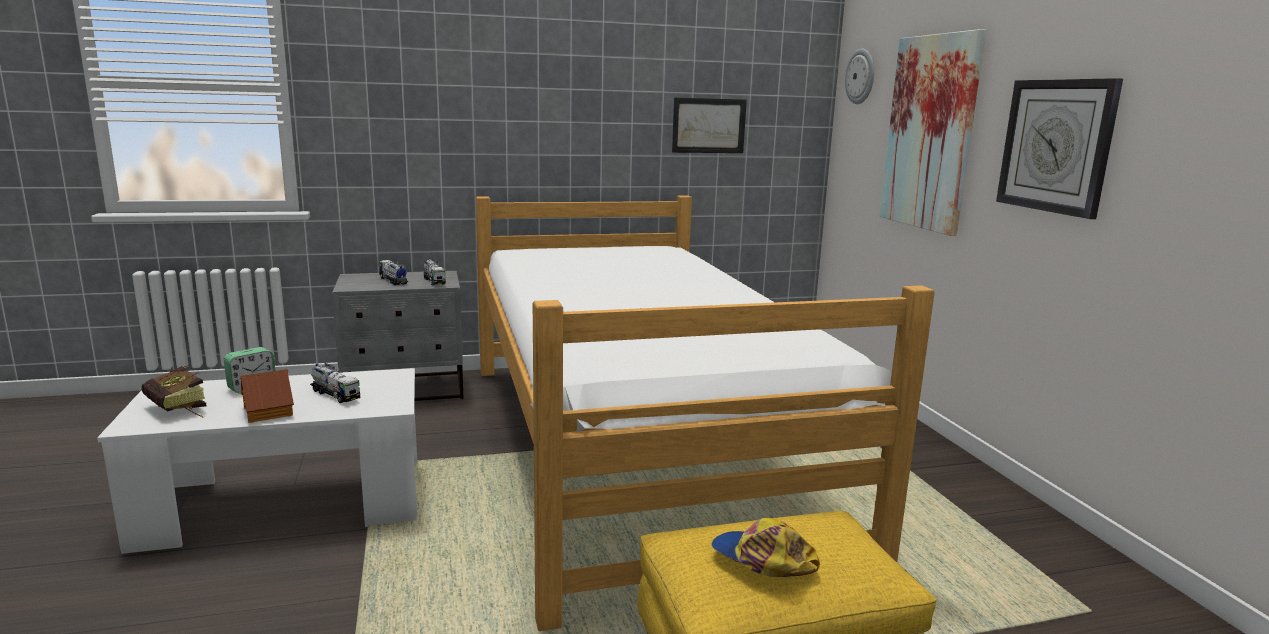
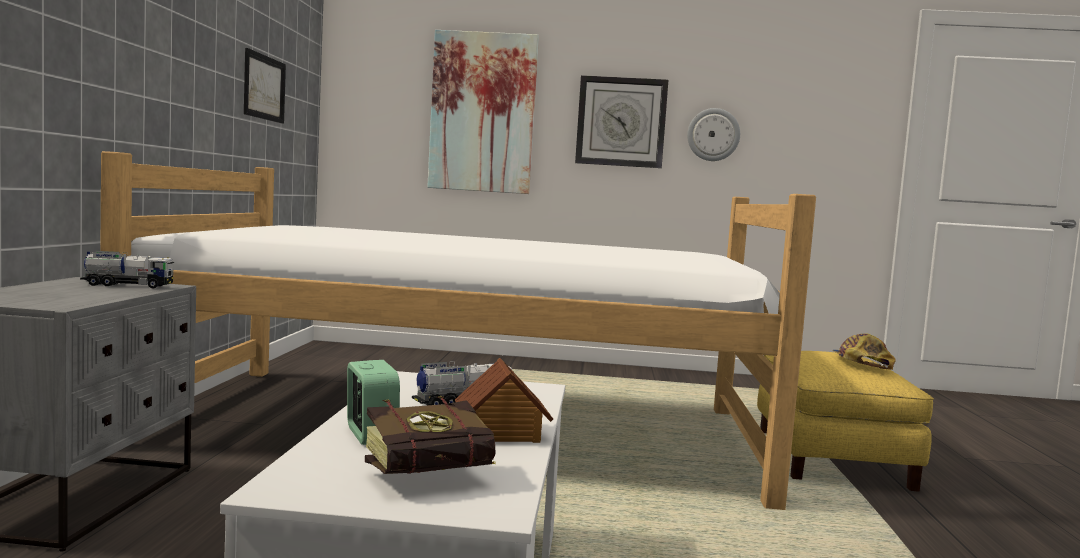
camera: 70 degrees left, 10 degrees down
(393, 281) = (71, 292): toy truck -> none
(761, 560) = (861, 363): cap -> cap turned 120 degrees clockwise
(861, 76) = (369, 58): wall clock -> wall clock (713, 134)

